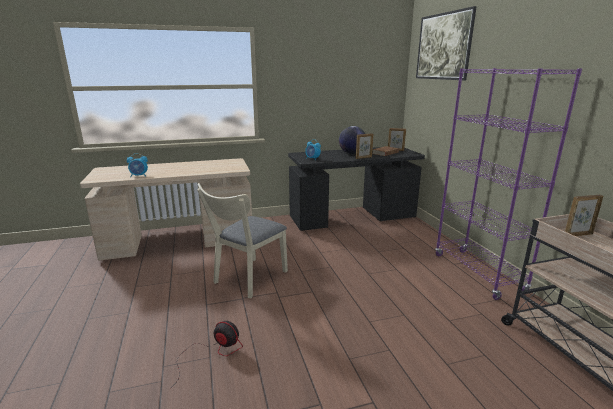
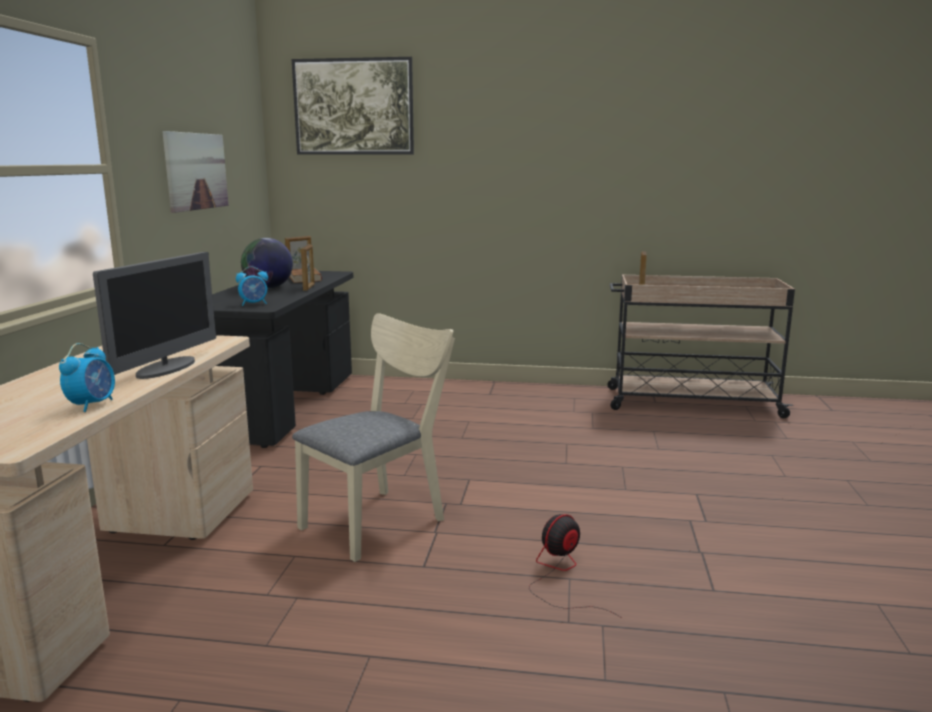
camera: 65 degrees left, 5 degrees down
(190, 172) = (166, 368): none -> monitor
(247, 279) = (380, 519): beige chair -> beige chair turned 105 degrees counterclockwise
(327, 87) = (196, 171): none -> picture
(477, 273) = (520, 391): purple bookcase -> none

